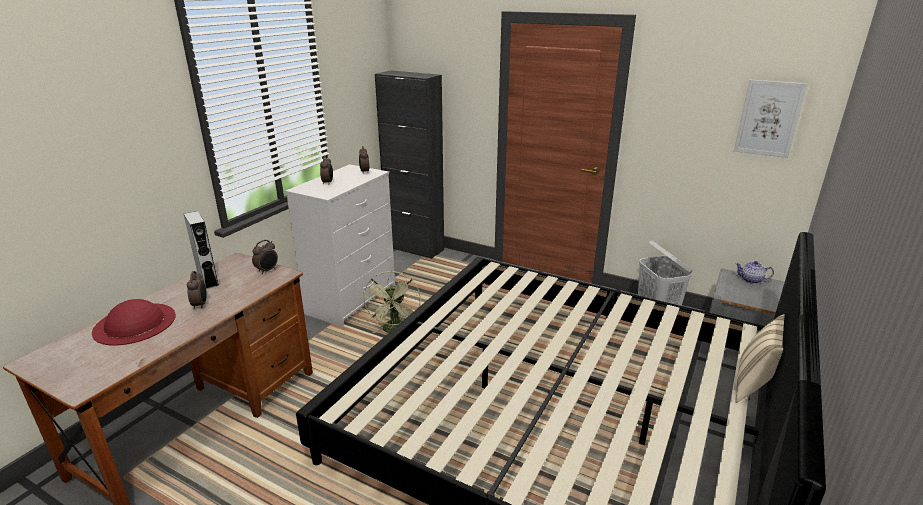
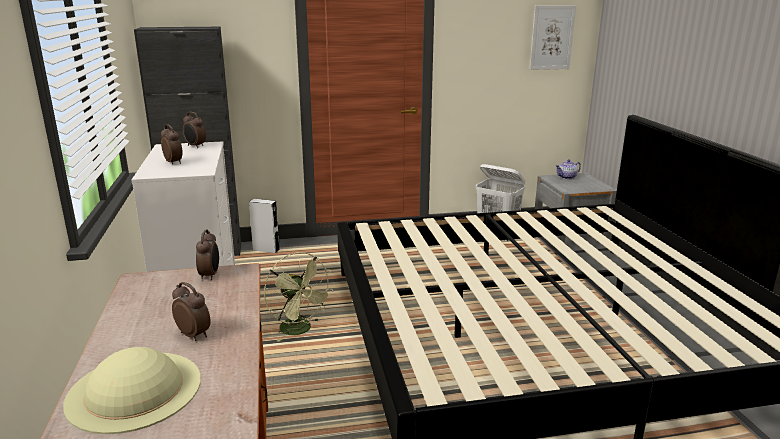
camera: 40 degrees left, 5 degrees down
(134, 323) = (134, 390): red hat -> beige hat
(208, 280) = (145, 310): grey speaker -> grey speaker (266, 250)
(756, 386) = (662, 238): beige pillow -> none

